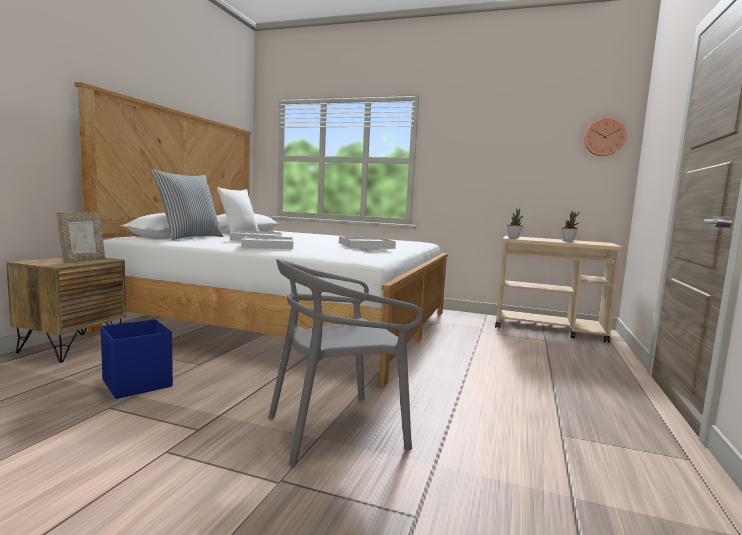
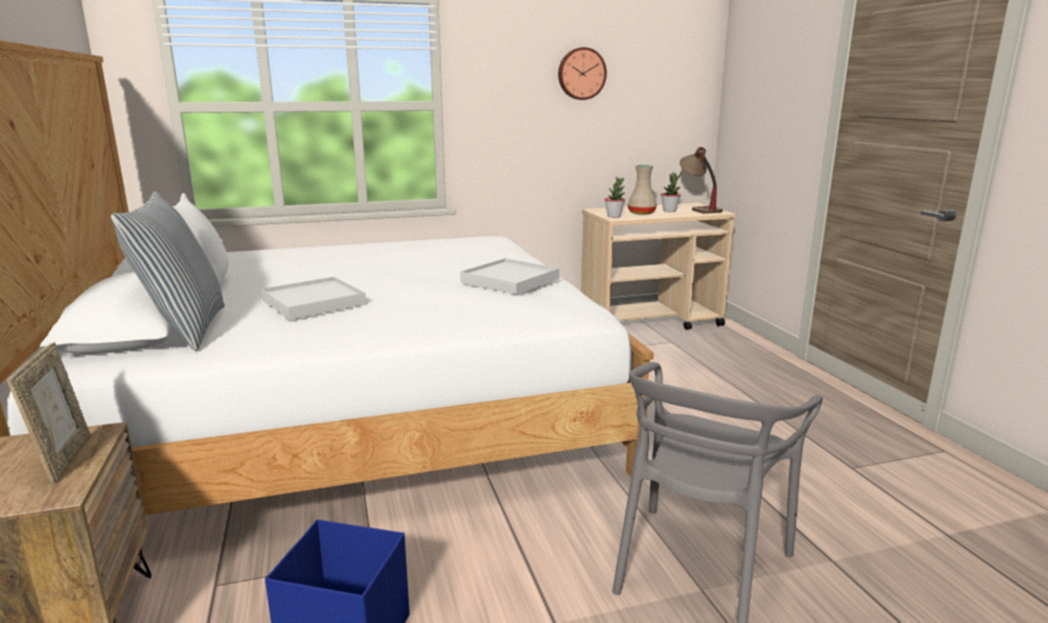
camera: 35 degrees left, 10 degrees up
(268, 245) = (393, 320): white tray -> none
(541, 239) = (641, 213): none -> beige vase
(597, 243) = (698, 209): none -> table lamp
(604, 137) = (685, 68): wall clock -> wall clock (581, 74)

